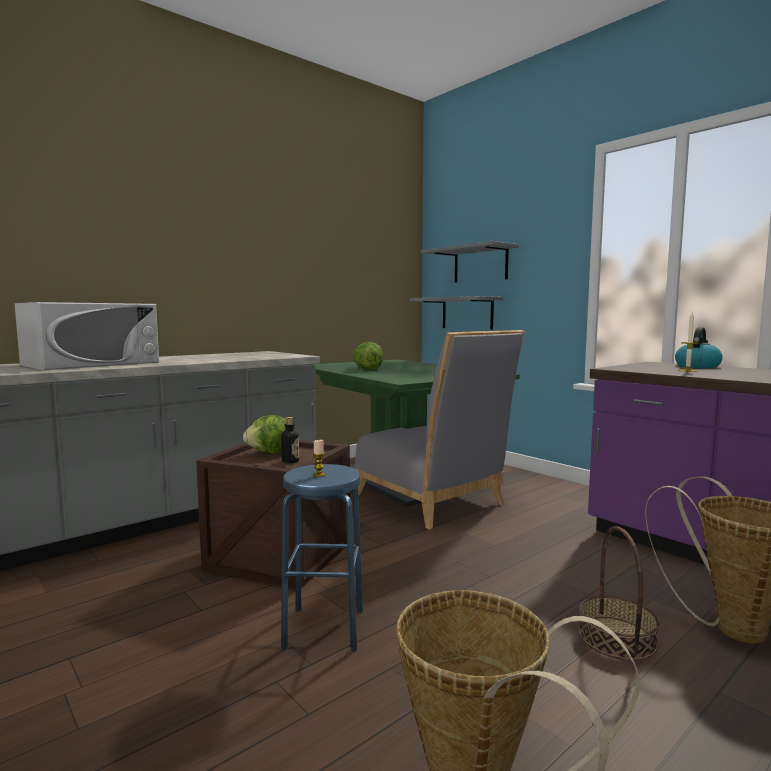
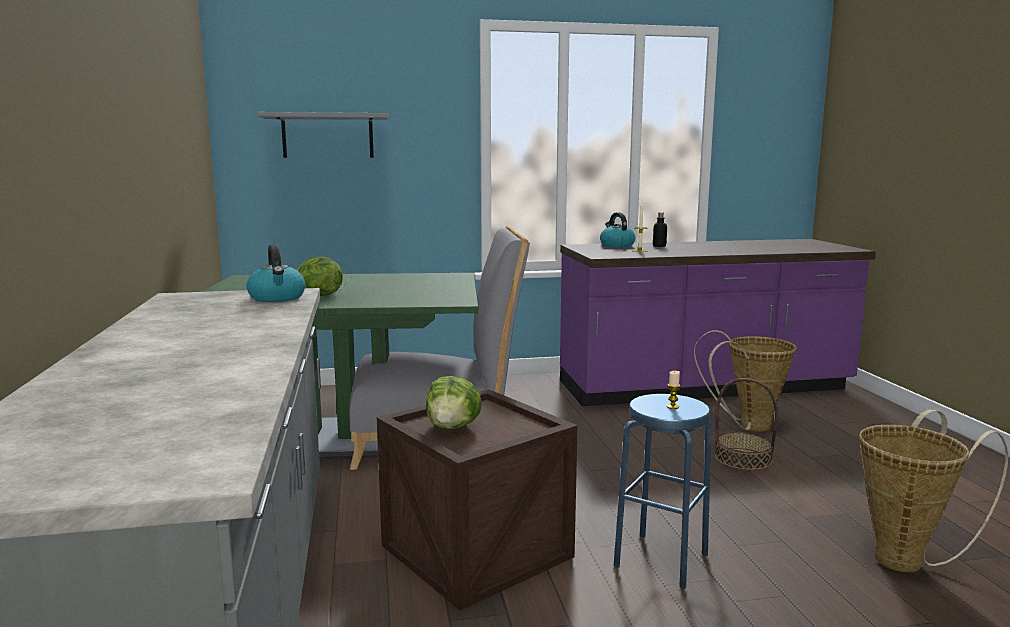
camera: 60 degrees left, 5 degrees up
(92, 363) = (158, 376): white microwave -> none
(278, 356) = (277, 298): none -> kettle
(290, 461) = (505, 424): bottle -> bottle (659, 246)
(467, 313) = (309, 200): grey shelf -> none

